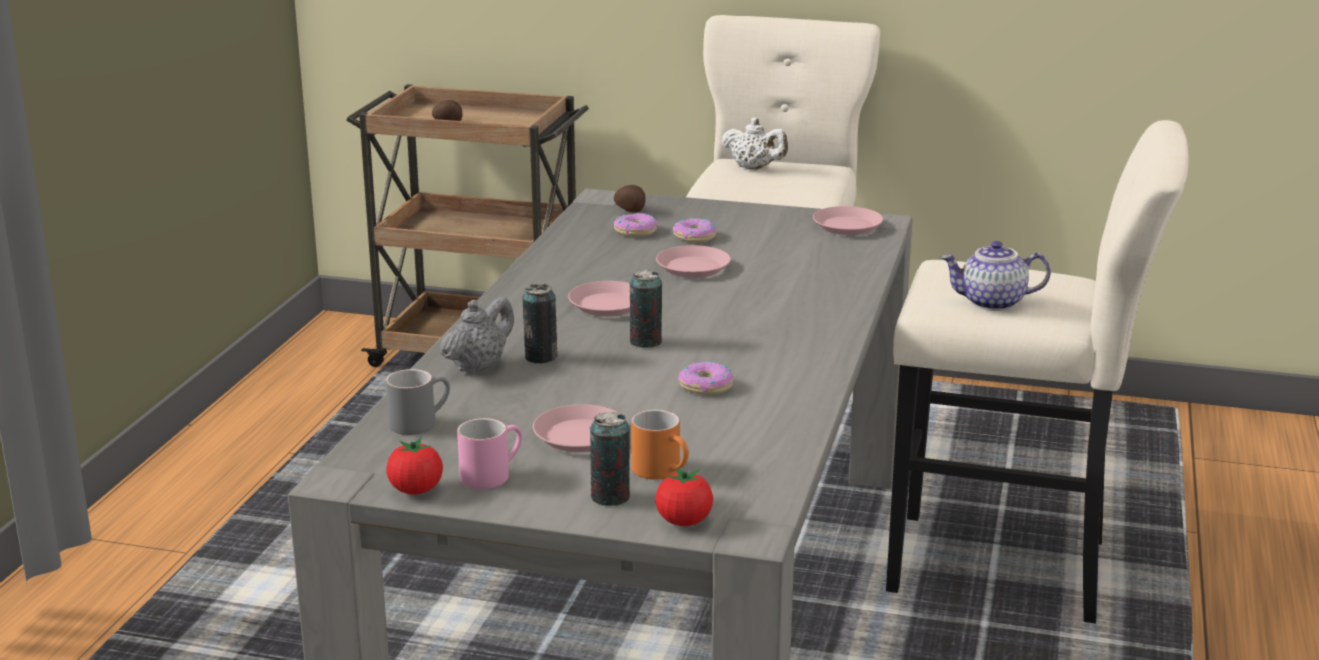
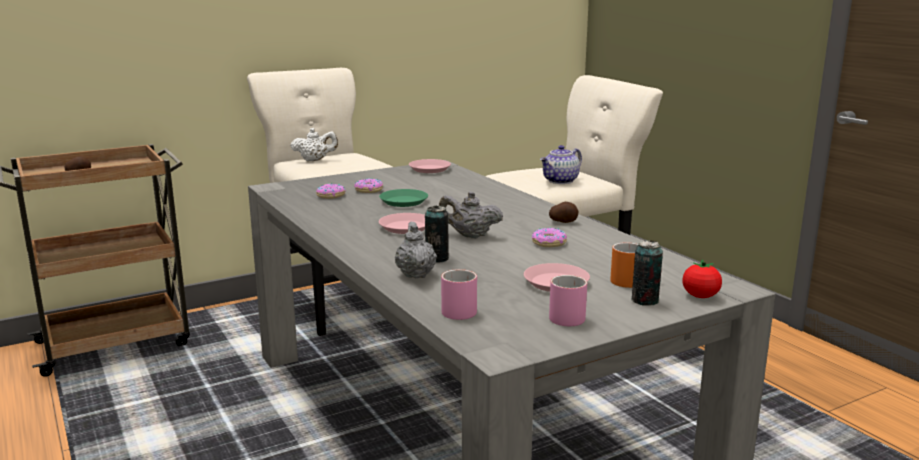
camera: 45 degrees left, 5 degrees down
(416, 490) = (552, 340): tomato -> none
(420, 422) = (459, 309): grey mug -> pink mug
(631, 211) = (304, 188): potato -> potato (563, 222)
(645, 342) = (470, 236): can -> grey teapot
(692, 267) = (403, 201): pink plate -> green plate

